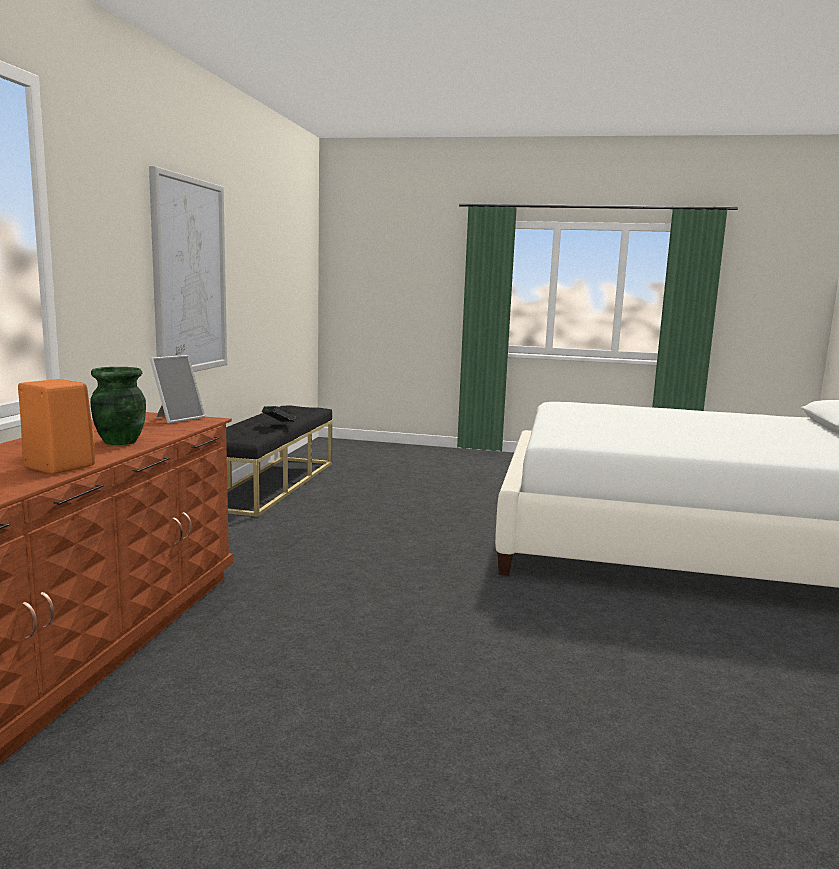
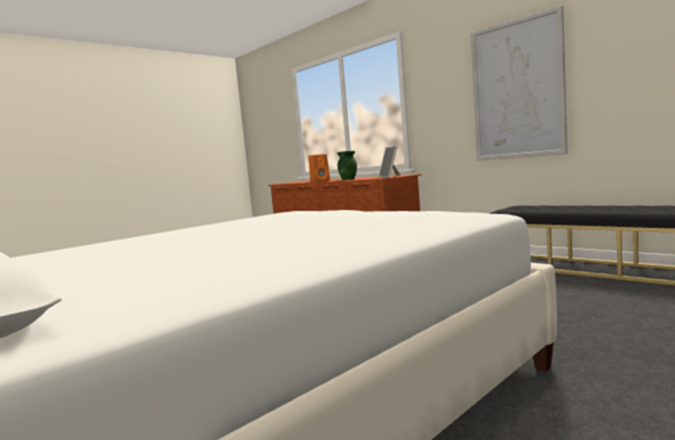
camera: 125 degrees right, 5 degrees down
(279, 425) = (565, 209): book -> none

